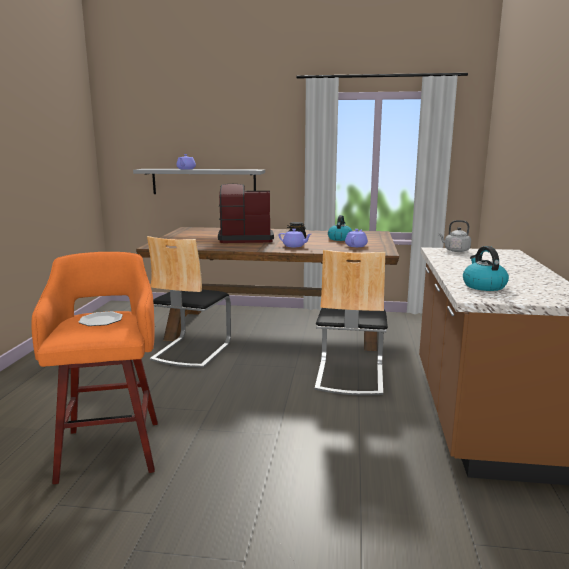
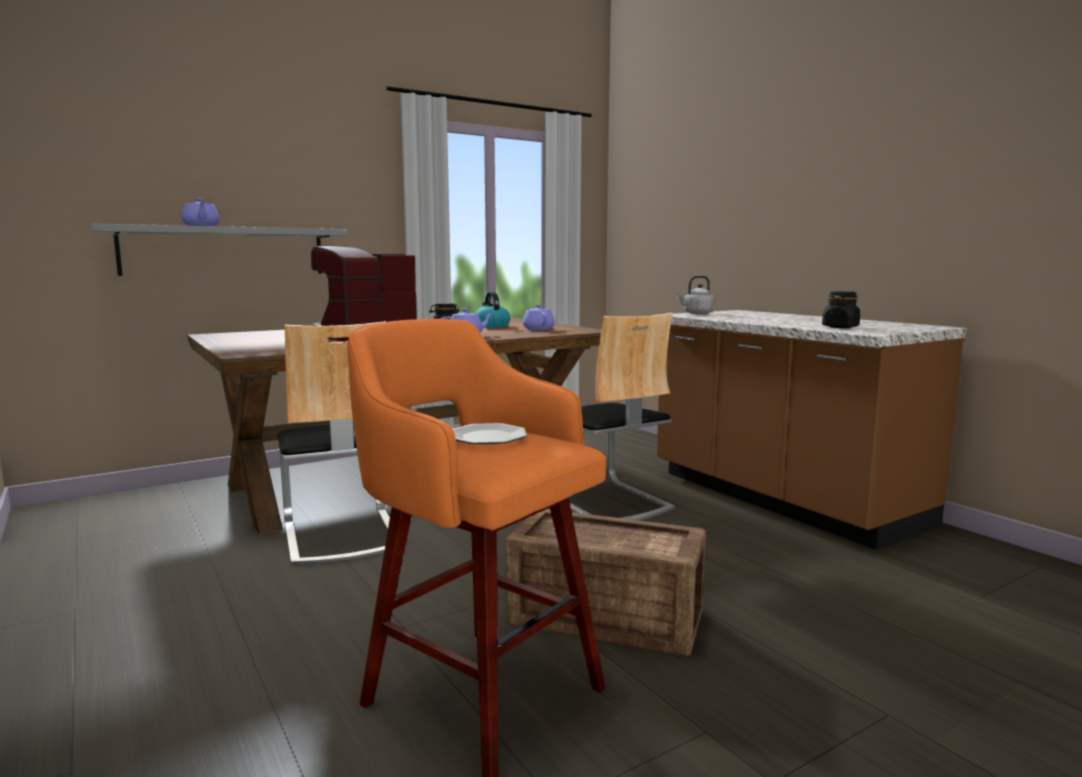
camera: 40 degrees left, 5 degrees down
(219, 439) = (603, 615): none -> crate
(483, 286) = (840, 327): kettle -> black jar

